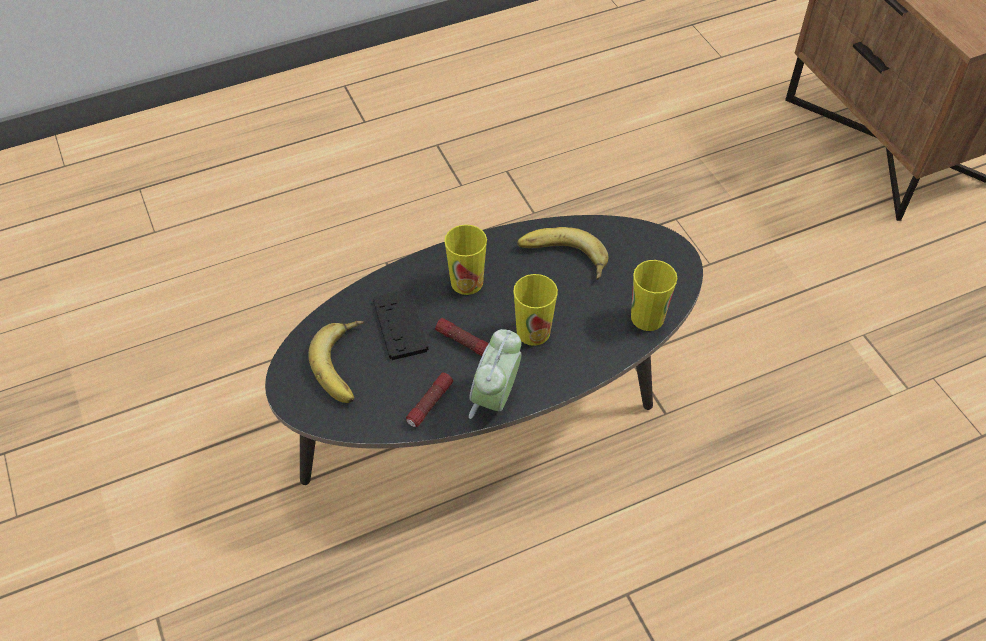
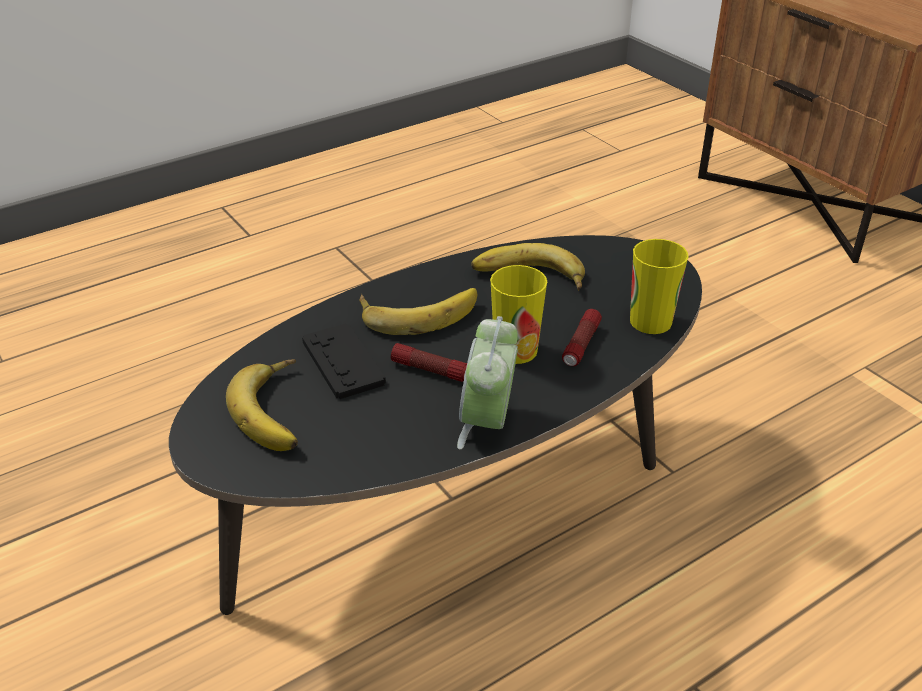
camera: 10 degrees left, 15 degrees down
(430, 404) = (401, 440): flashlight -> flashlight (581, 345)
(467, 282) = (418, 311): cup -> banana

